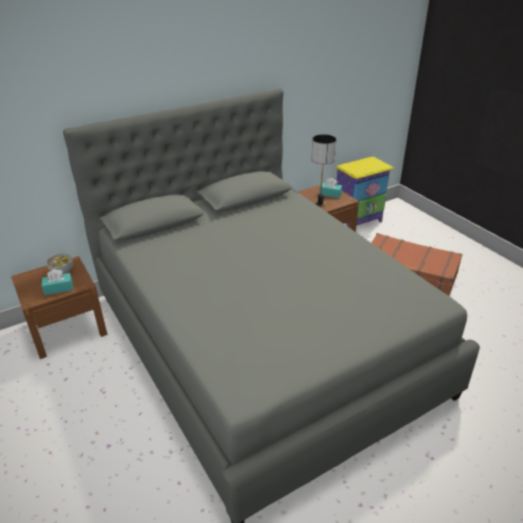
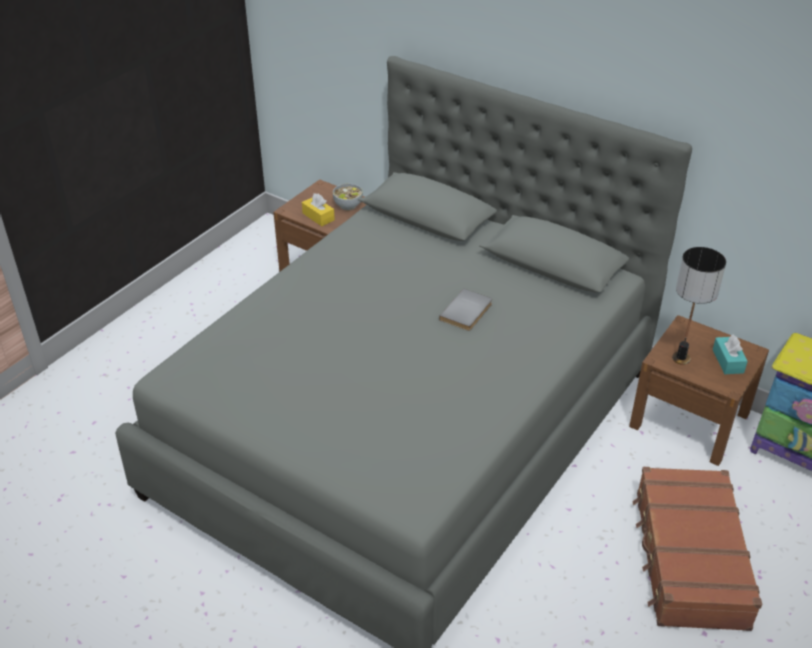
camera: 65 degrees right, 5 degrees up
(58, 288) = (318, 217): turquoise tissue box -> yellow tissue box
(268, 236) = (467, 312): none -> grey book

